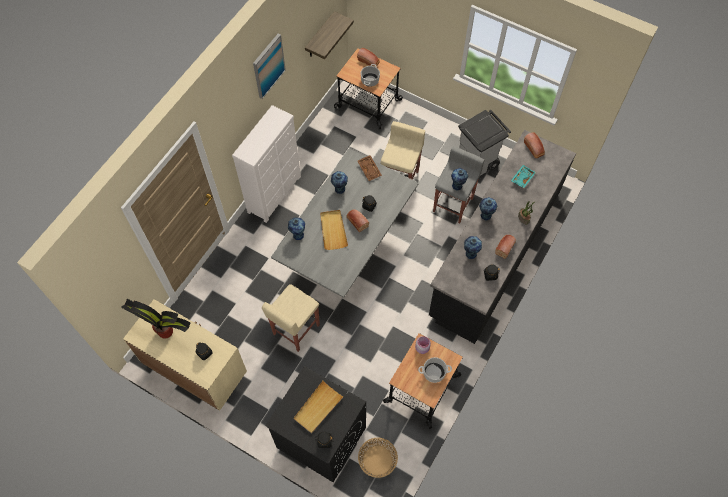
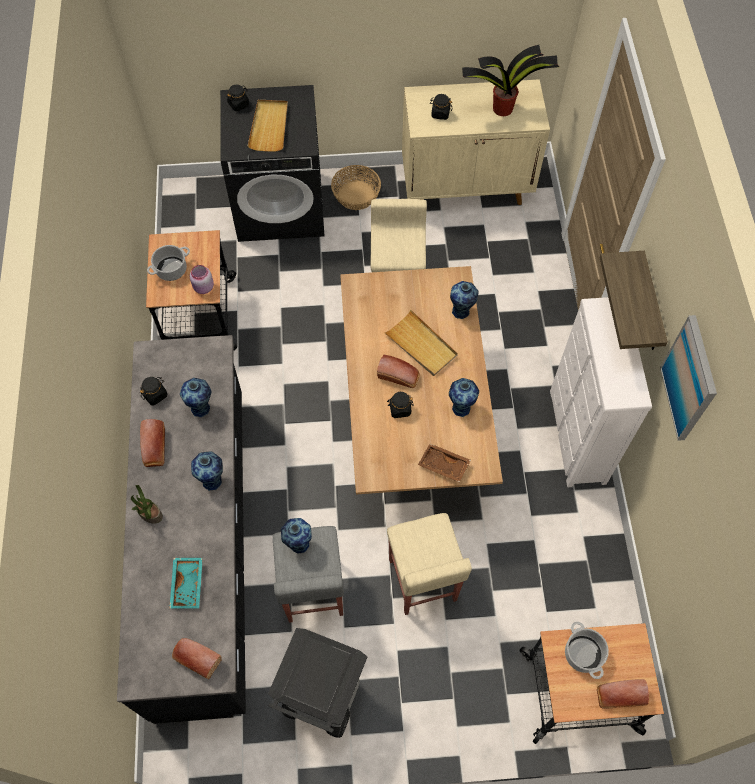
camera: 145 degrees right, 0 degrees up
(320, 36) = (705, 584): shelf -> shelf (650, 306)
(347, 250) = (413, 422): grey dining table -> brown dining table
(377, 460) = (203, 220): basket -> basket (356, 195)

